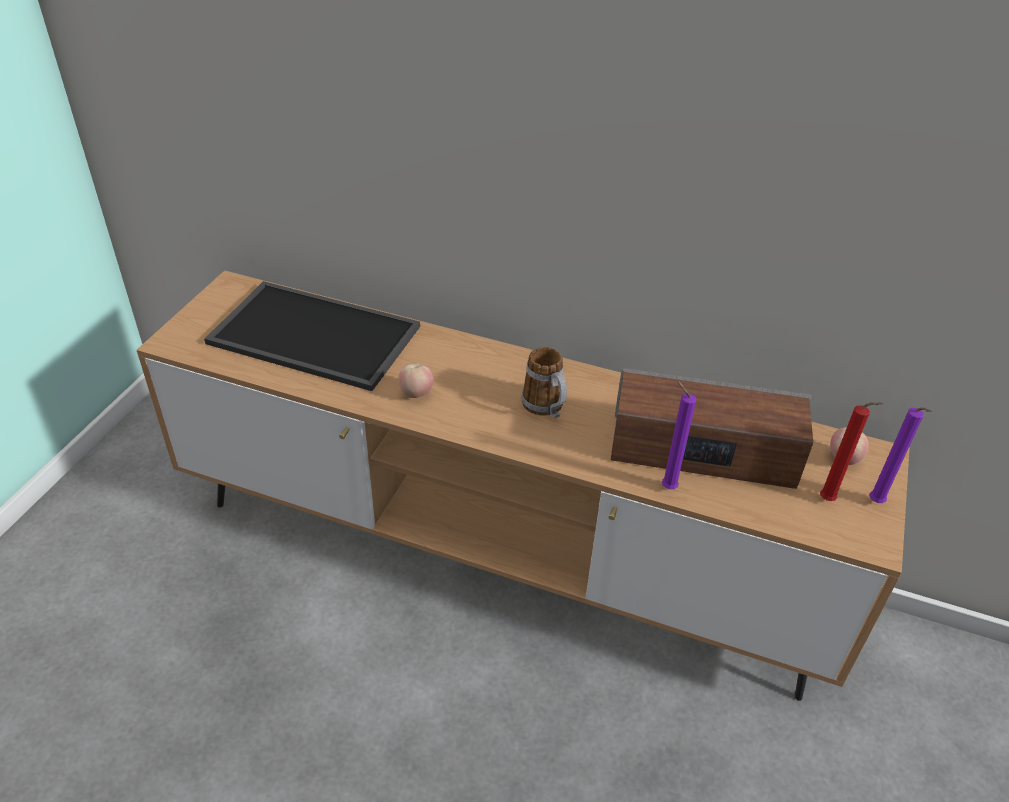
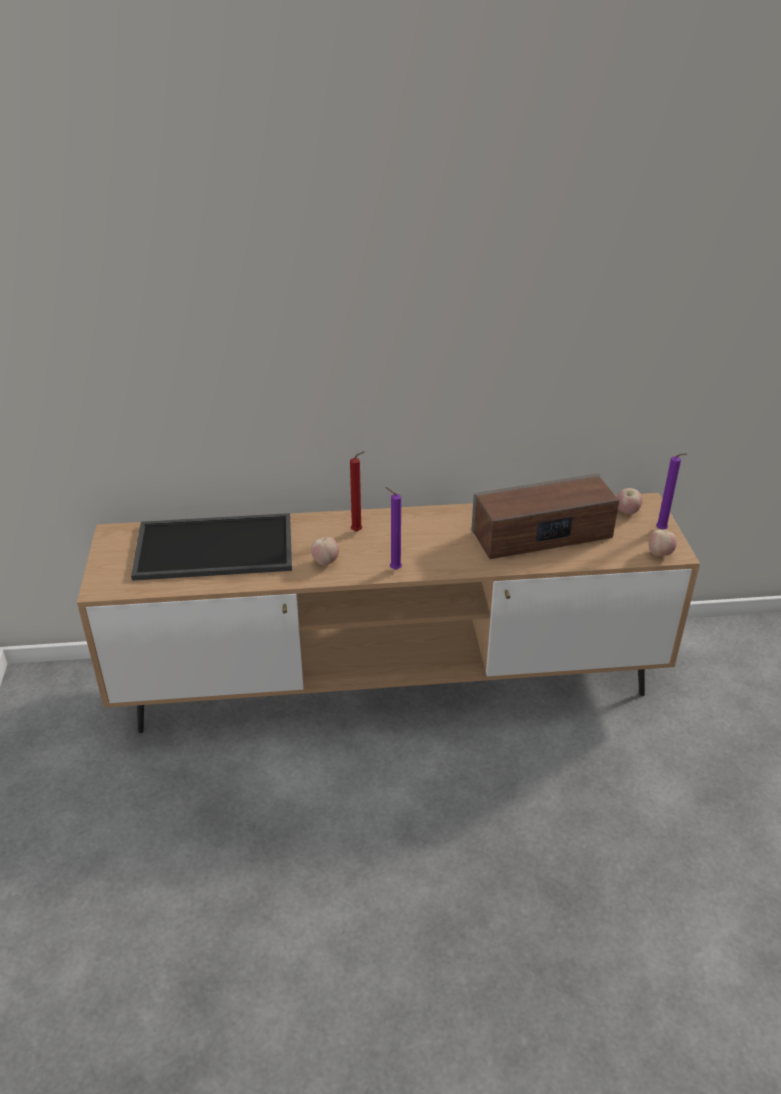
camera: 25 degrees left, 5 degrees down
(546, 408) = (423, 542): mug -> none
(666, 486) = (535, 563): purple candle -> purple candle (393, 569)
(829, 500) = (635, 538): red candle -> red candle (358, 531)
(849, 536) = (659, 554): none -> apple

